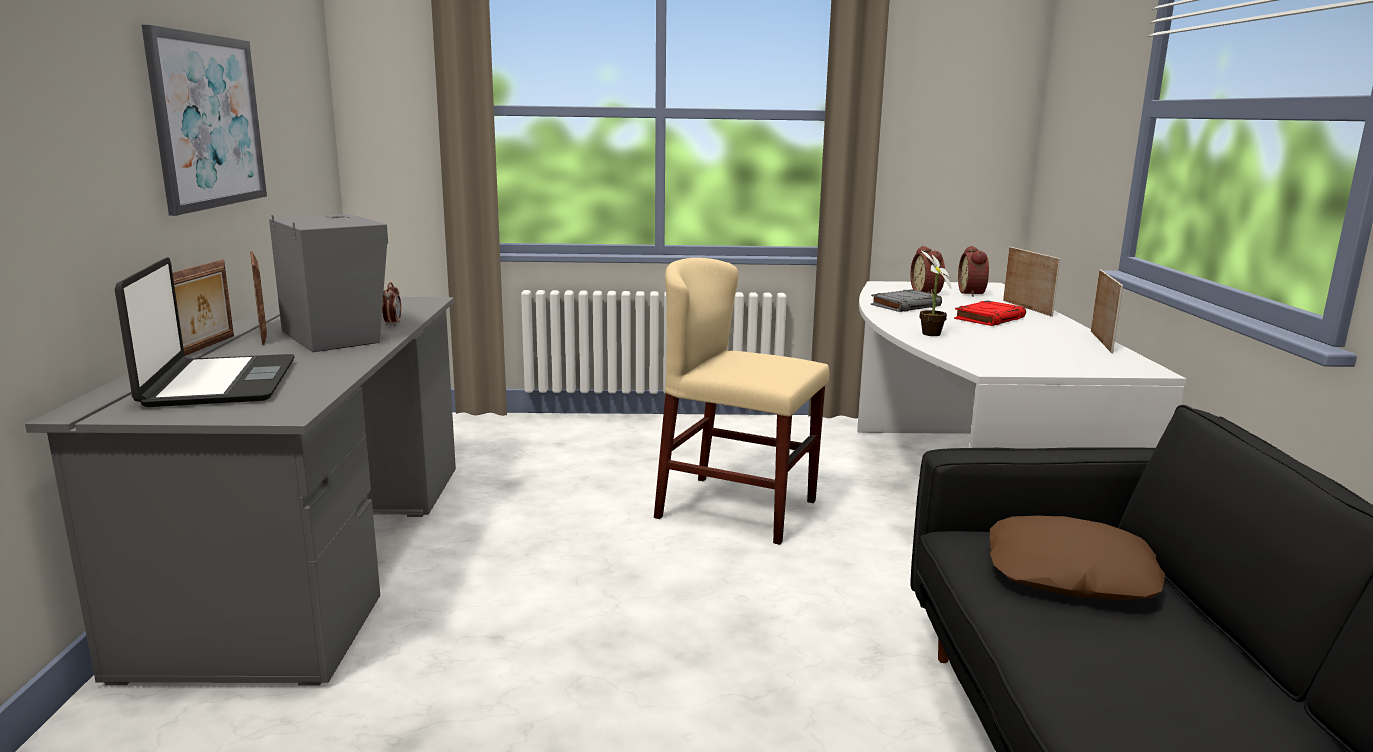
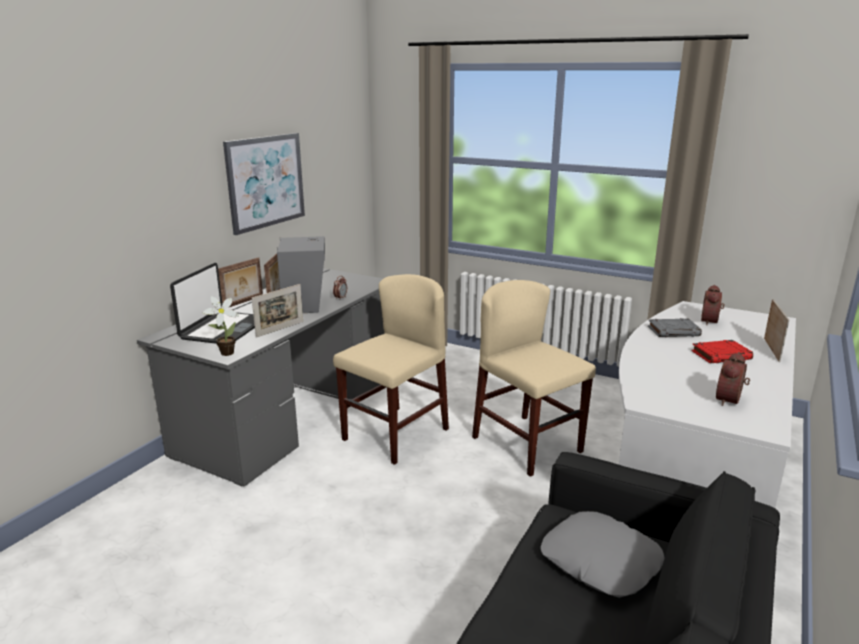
camera: 30 degrees right, 5 degrees up
(533, 540) = (395, 434): none -> beige chair
(929, 334) = (648, 363): potted plant -> potted plant (225, 353)
(973, 293) = (750, 327): alarm clock -> alarm clock (730, 400)
(1069, 575) = (600, 562): brown pillow -> grey pillow
(1101, 341) = (778, 396): picture frame -> picture frame (280, 329)

